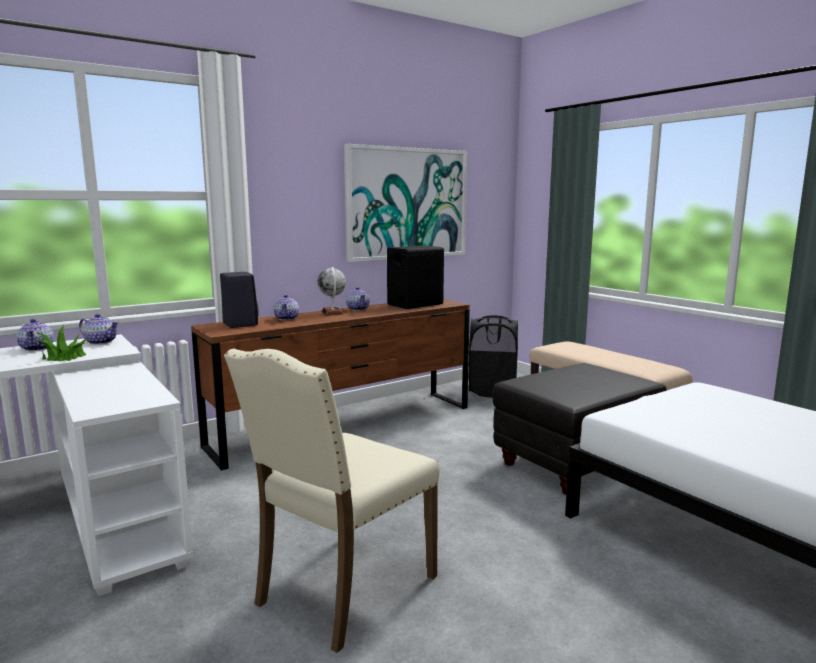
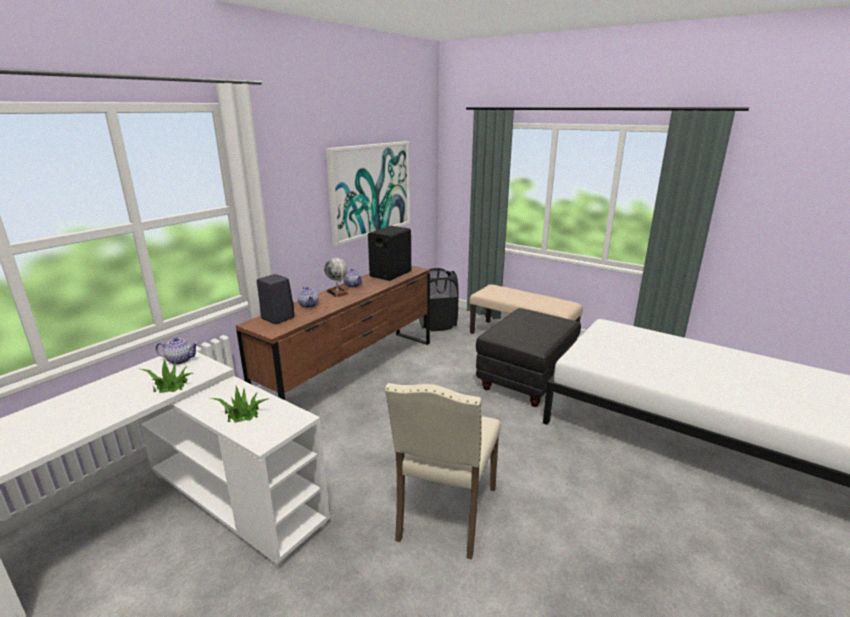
camera: 20 degrees left, 10 degrees up
(37, 348) = (129, 378): teapot -> none
(106, 389) = (242, 413): none -> potted plant

